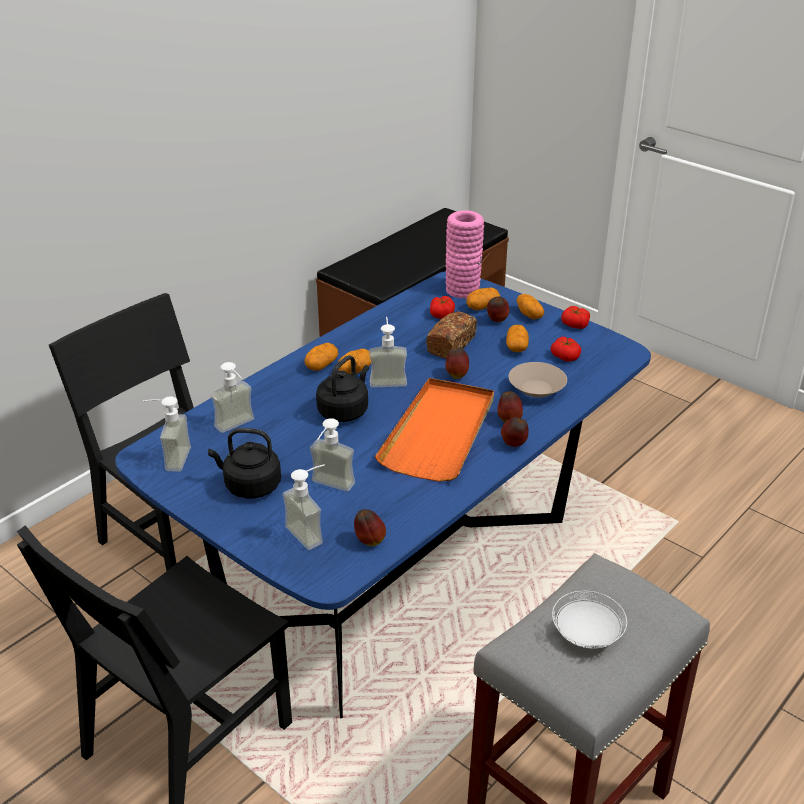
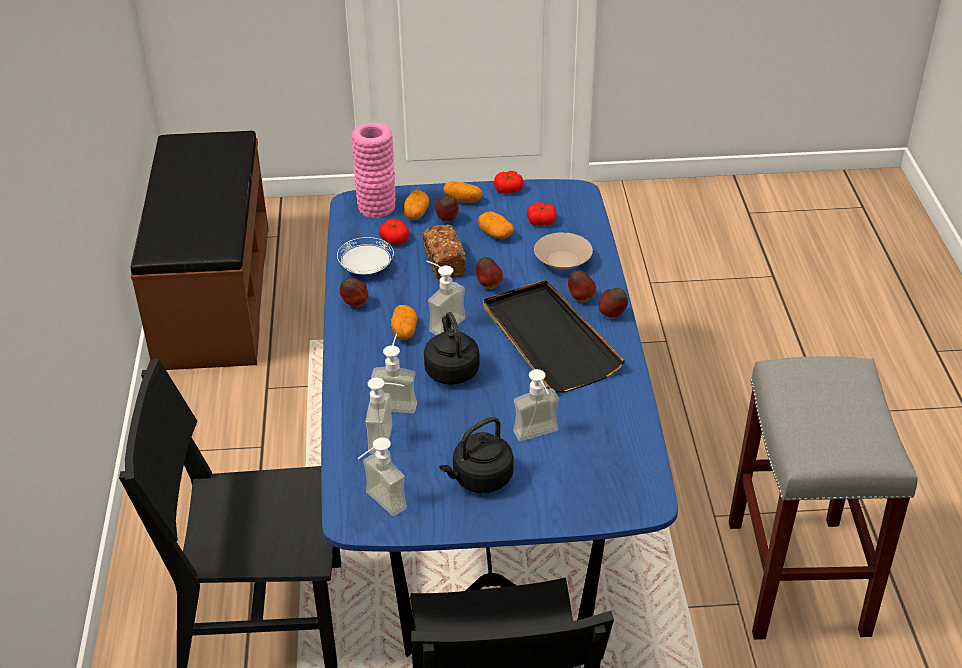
camera: 45 degrees left, 5 degrees up
(312, 531) = (581, 478): soap dispenser -> soap dispenser (397, 400)
(321, 365) = (368, 344): potato -> none
(369, 541) = (630, 455): apple -> apple (355, 304)
(440, 433) = (548, 340): orange tray -> black tray
(586, 634) = (832, 417): white plate -> white plate (366, 268)

